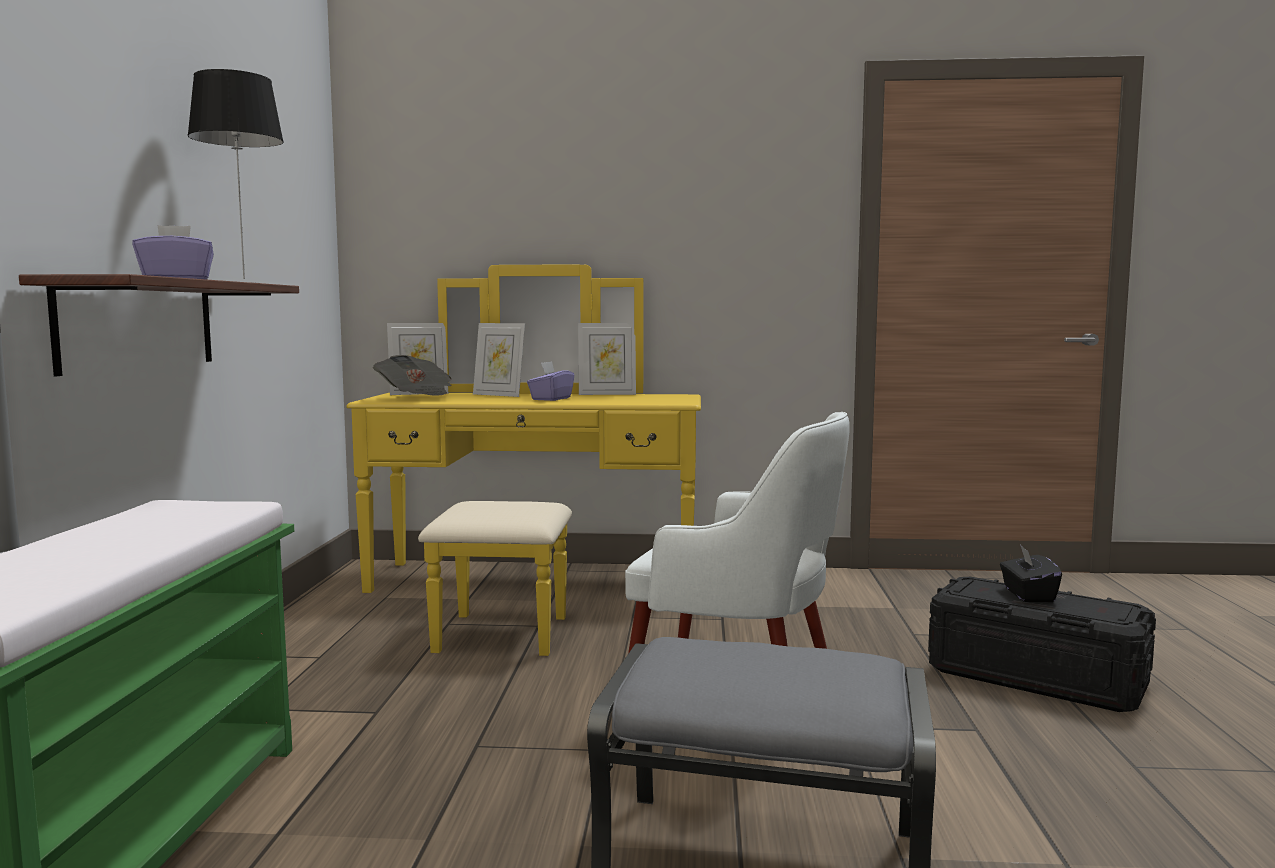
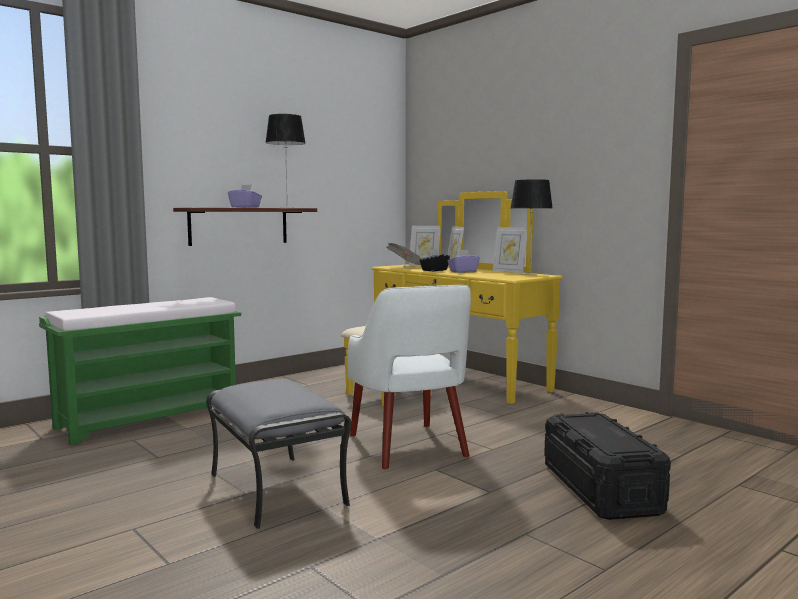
camera: 45 degrees right, 0 degrees up
(664, 396) = (529, 275): none -> table lamp
(1028, 595) = (602, 429): black tissue box -> black tissue box (434, 270)

